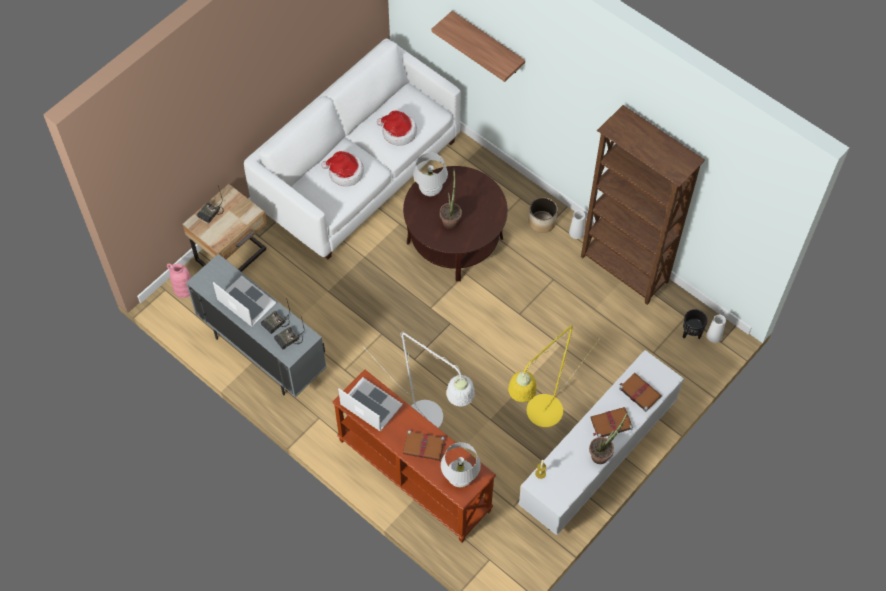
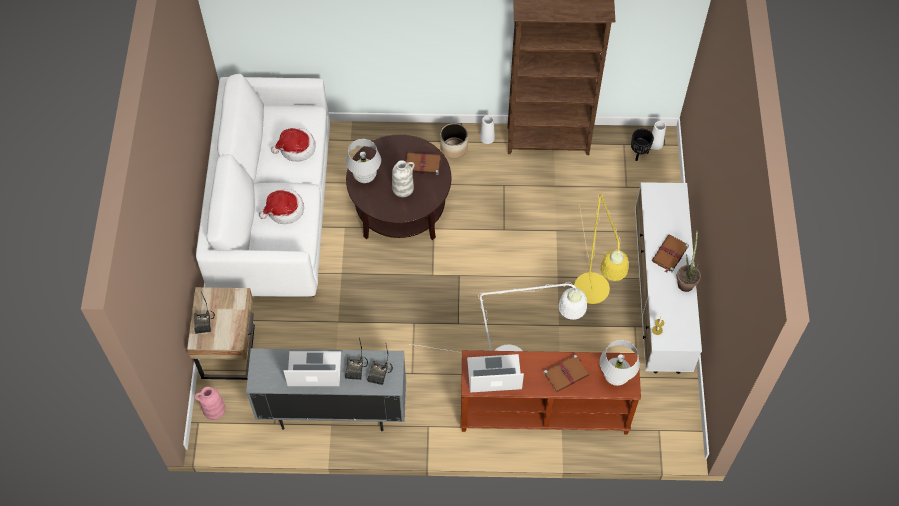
camera: 40 degrees left, 0 degrees up
(450, 219) = (403, 188): potted plant -> white vase
(488, 44) = (342, 17): shelf -> none
(639, 392) = (667, 216): brown book -> brown book (422, 164)

